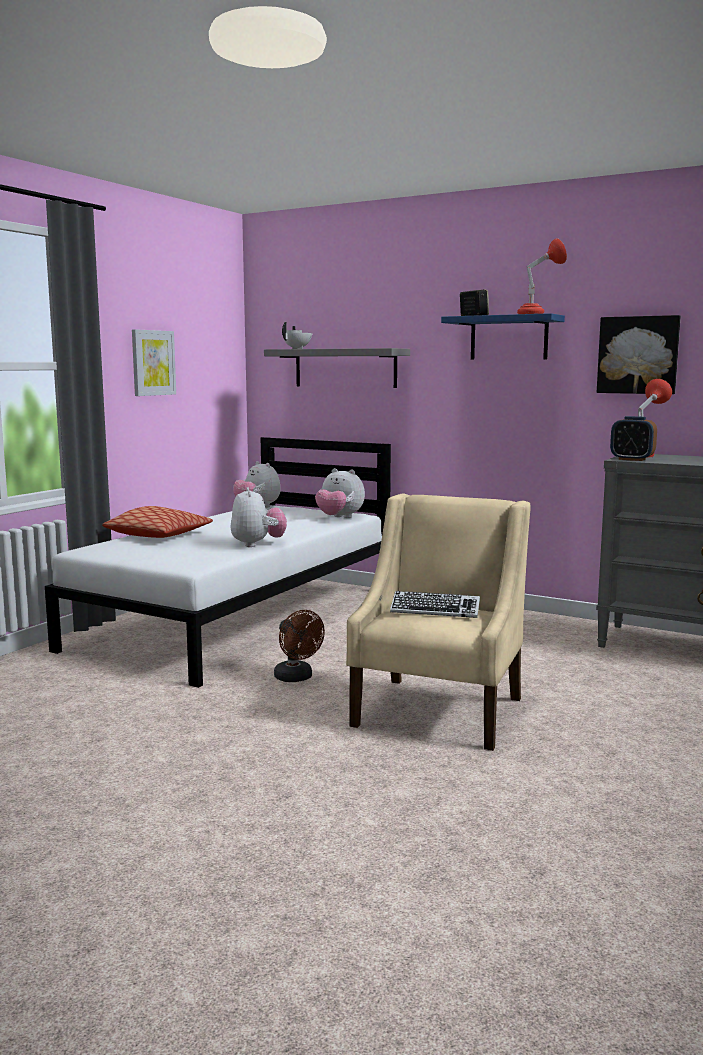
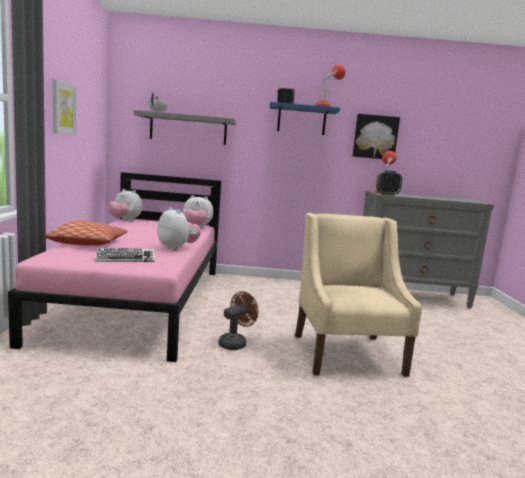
camera: 30 degrees left, 0 degrees up
(239, 618) = (141, 301): white bed -> pink bed
(297, 678) = (235, 343): brown fan -> brown fan turned 75 degrees counterclockwise
(435, 610) = (362, 290): keyboard -> keyboard (125, 259)

